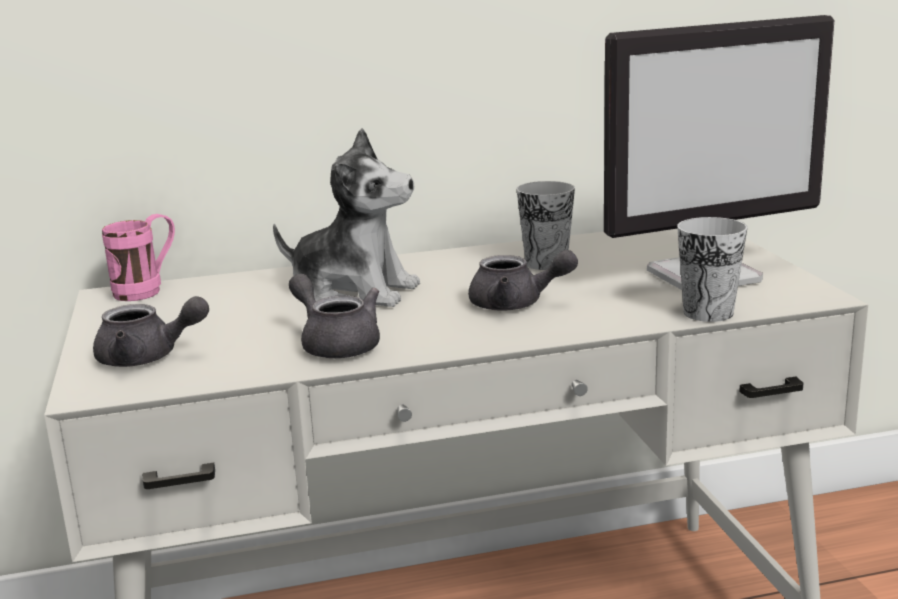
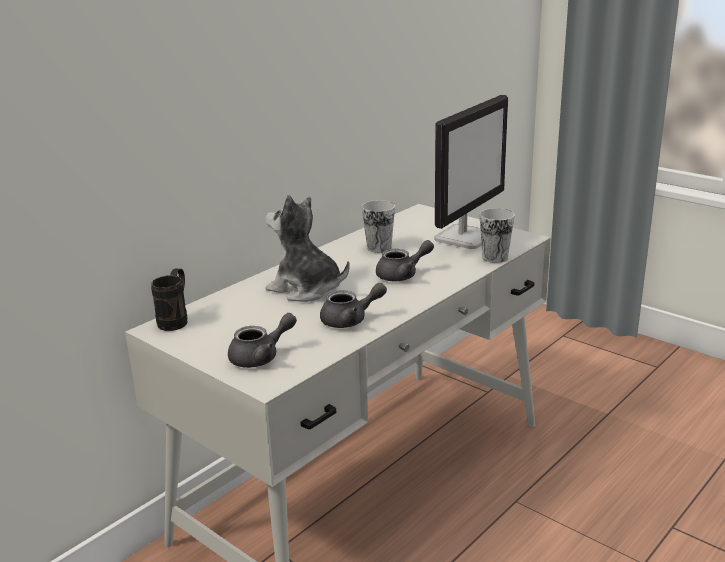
camera: 35 degrees left, 5 degrees up
(148, 290) = (176, 320): pink mug -> black mug
(336, 344) = (350, 320): grey teapot -> grey teapot turned 150 degrees clockwise
(354, 292) = (306, 289): plush toy -> plush toy turned 135 degrees counterclockwise

